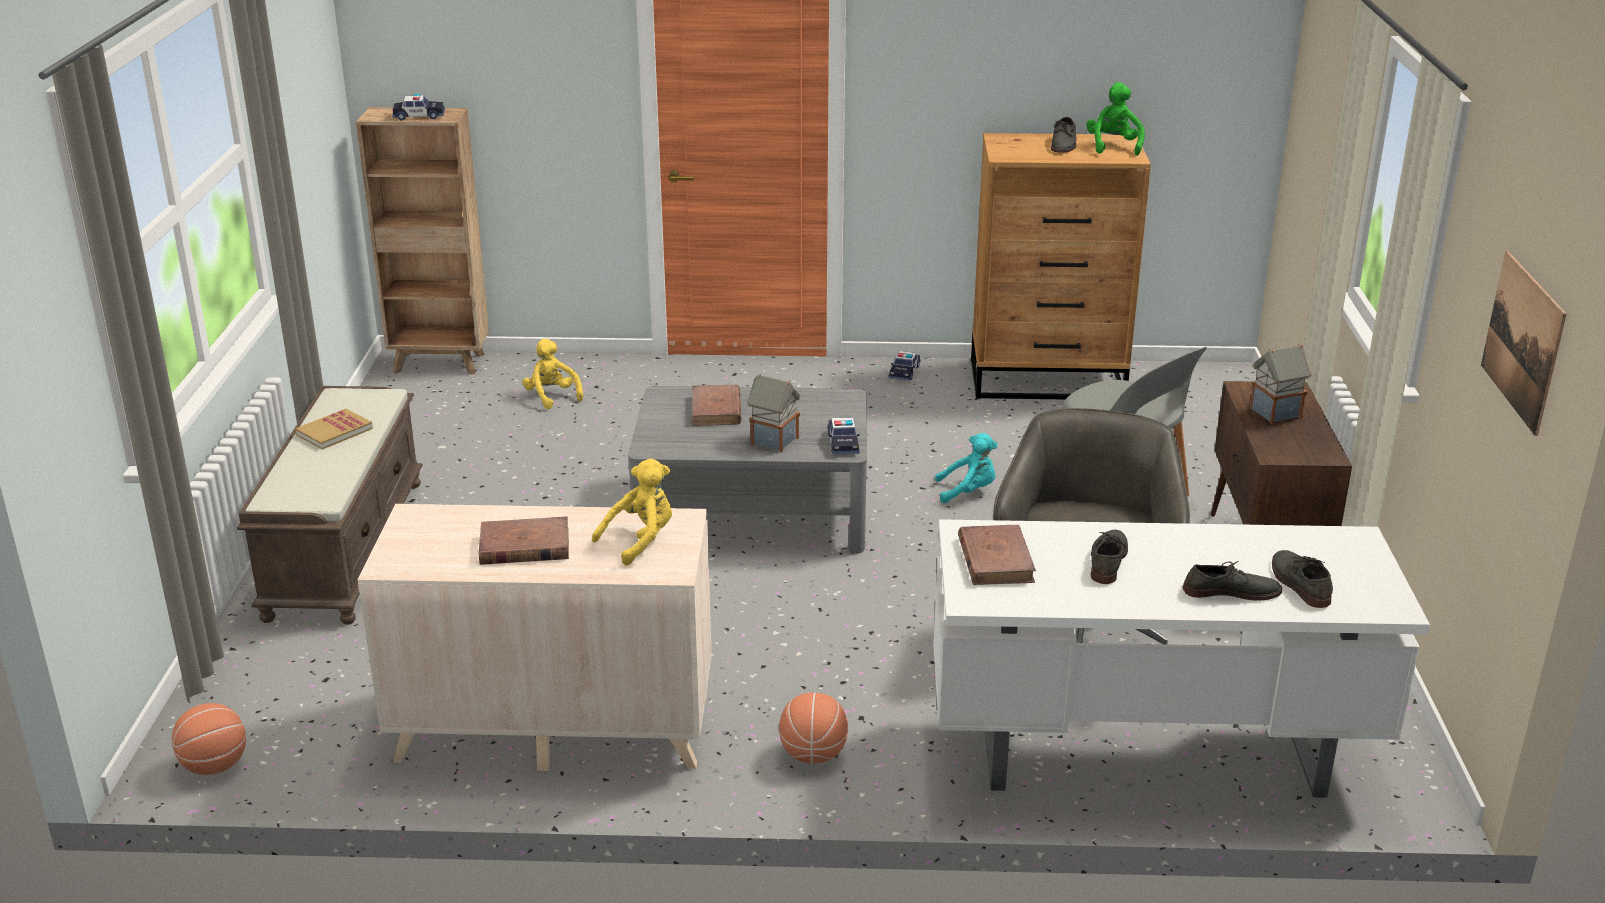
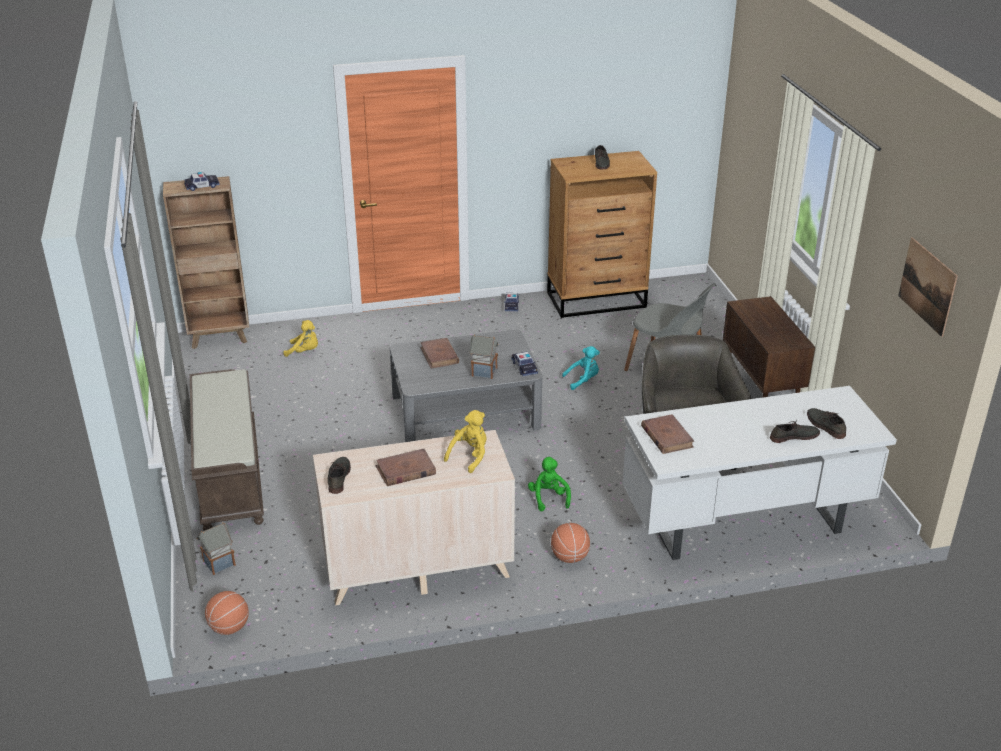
camera: 15 degrees left, 5 degrees up
(334, 432) = (217, 405): book -> none
(552, 397) = (304, 351): yellow plush toy -> yellow plush toy turned 150 degrees clockwise
(1107, 560) = (724, 428): grey shoe -> grey shoe (338, 477)
(1113, 147) = (630, 161): green plush toy -> green plush toy (548, 498)
(1274, 413) = (762, 319): toy house -> toy house (218, 564)

